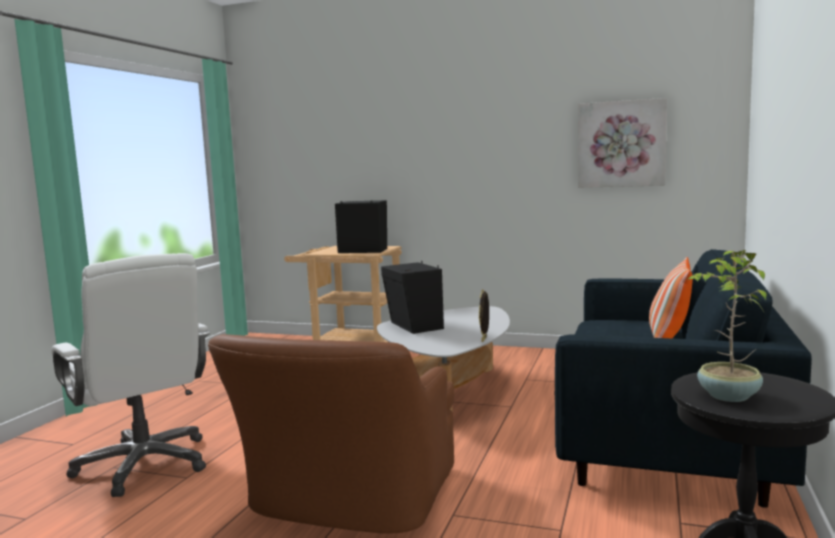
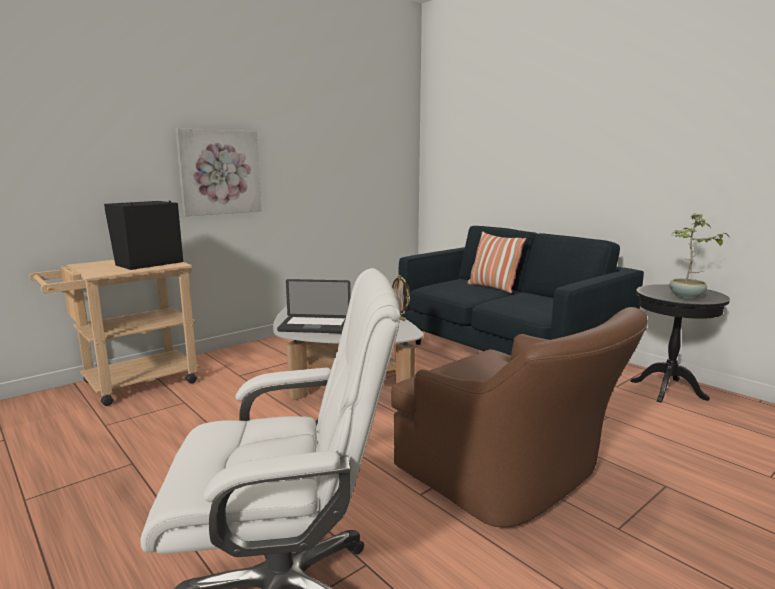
camera: 60 degrees left, 5 degrees up
(414, 326) = (315, 326): black speaker -> laptop
(621, 144) = (353, 149): picture -> picture (219, 172)

